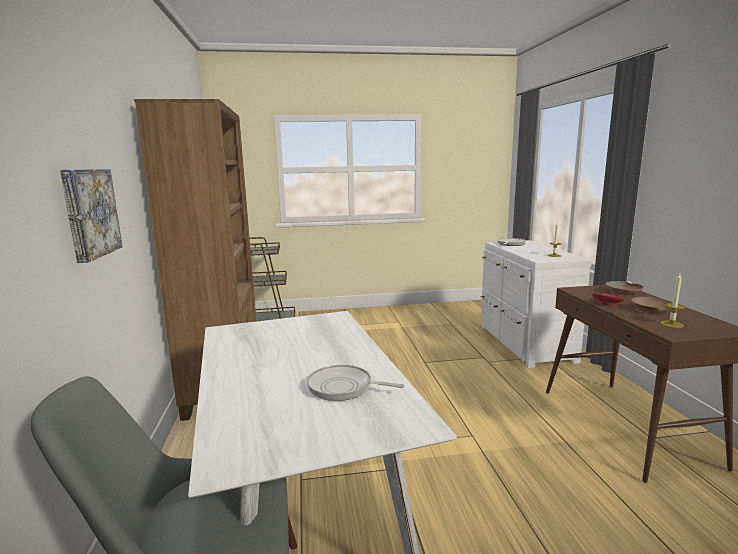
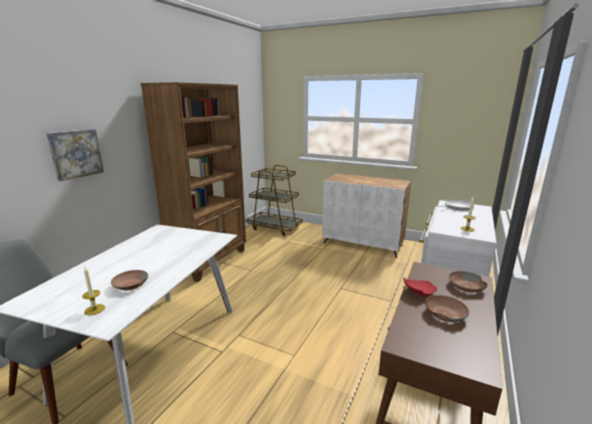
camera: 35 degrees right, 5 degrees up
(343, 387) = (130, 285): frying pan -> brown bowl
(387, 317) = (363, 244): none -> white cabinet
(671, 324) = (427, 335): candle -> candle (94, 309)

